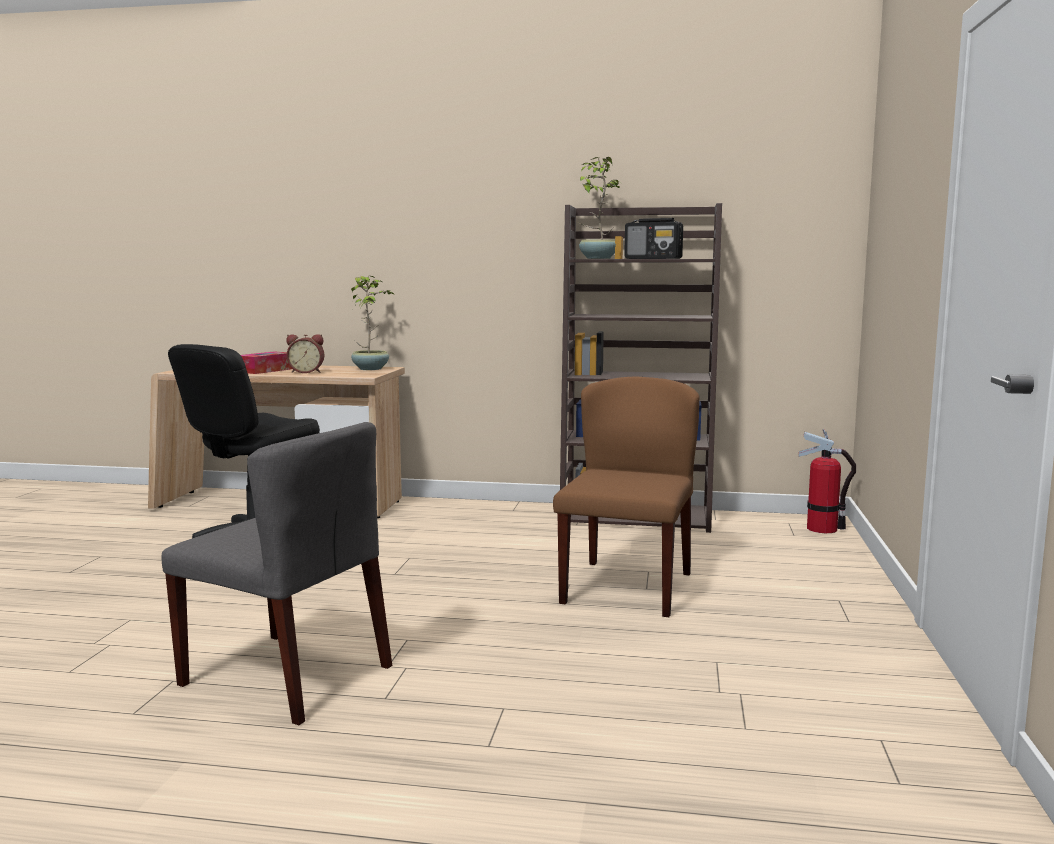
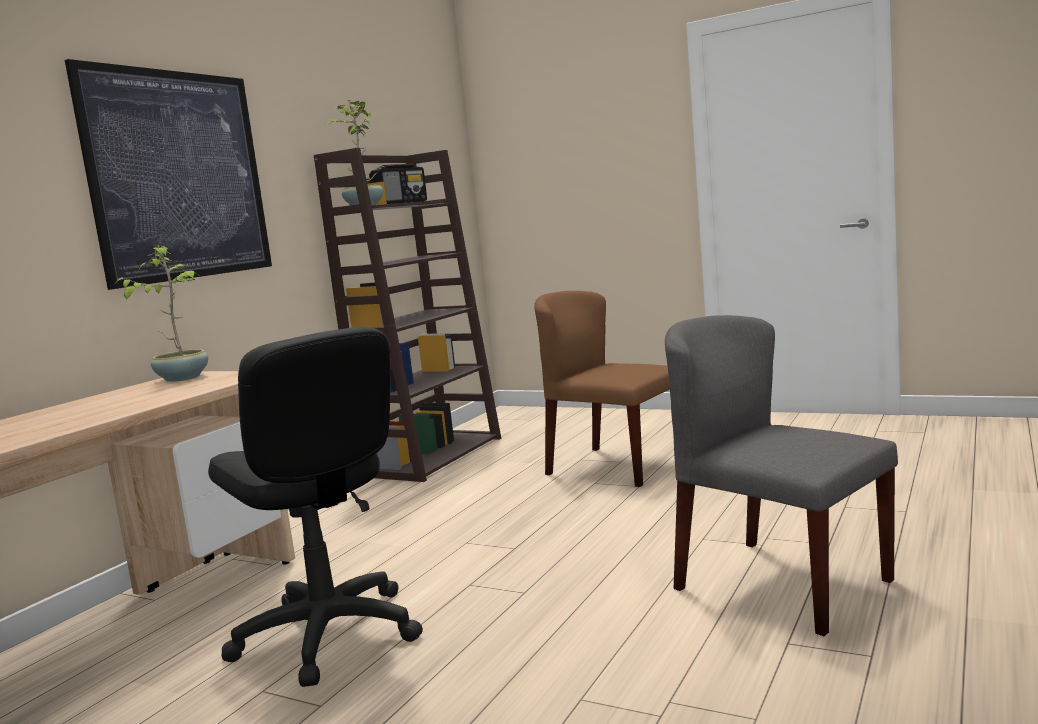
camera: 70 degrees left, 0 degrees up
(265, 370) = (81, 415): tissue box -> none
(288, 675) = (780, 584): grey chair -> grey chair turned 90 degrees counterclockwise
(306, 372) = (153, 397): alarm clock -> none
(428, 226) = (179, 176): none -> picture
(822, 529) = (523, 412): fire extinguisher -> none

